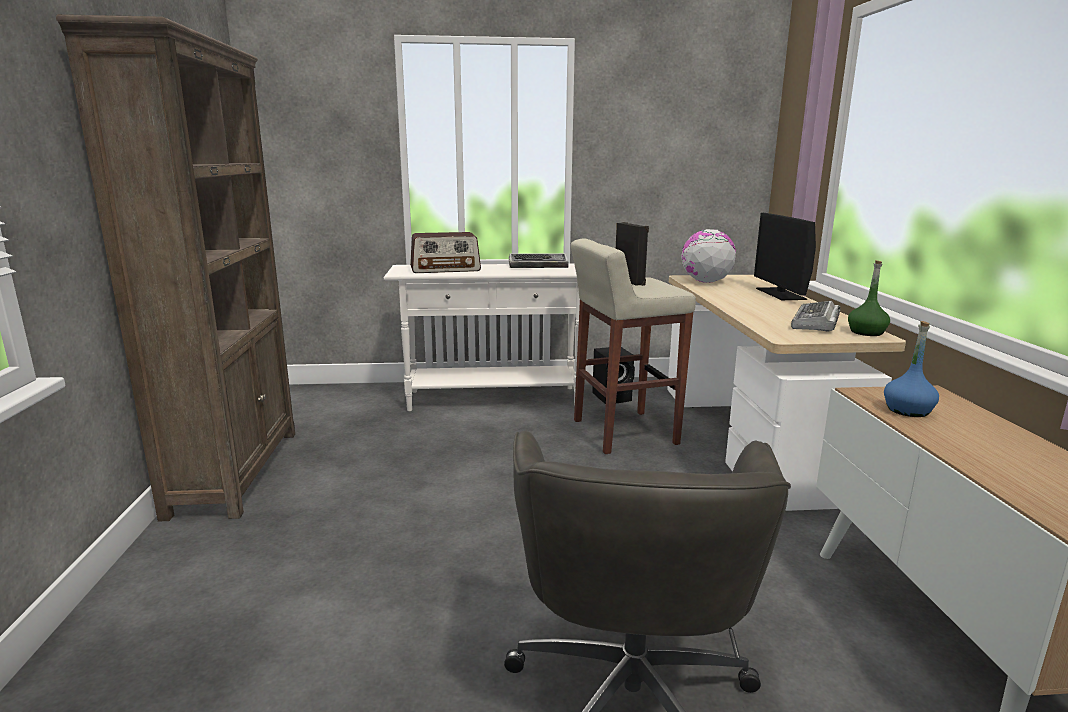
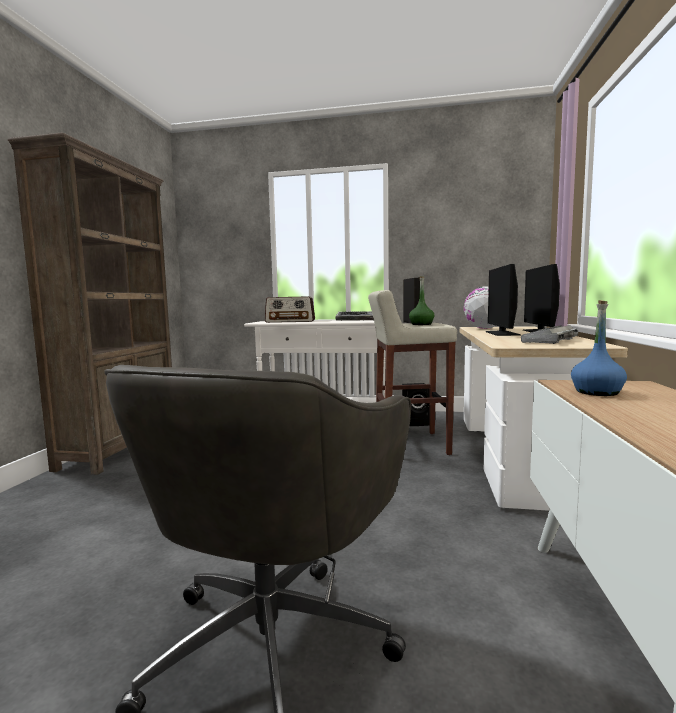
camera: 15 degrees right, 10 degrees down
(742, 299) = (502, 333): none -> monitor
(866, 332) = (592, 344): green bottle -> green bottle (421, 324)

